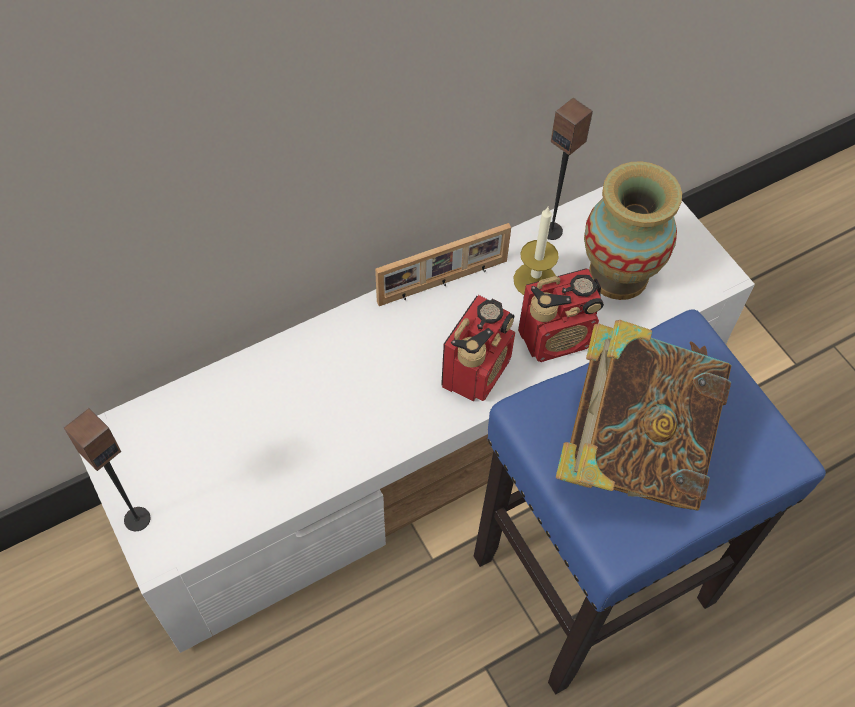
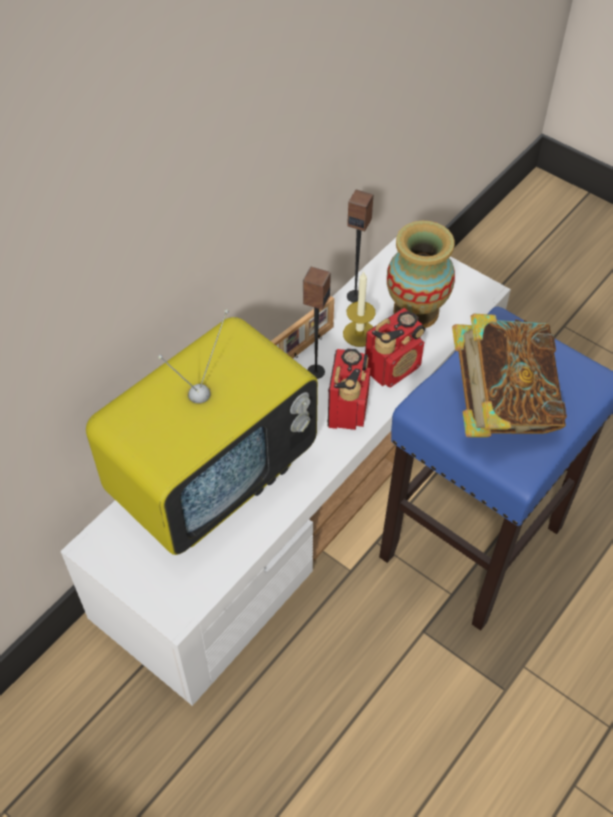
camera: 20 degrees left, 5 degrees down
(137, 518) = (147, 595): speaker -> speaker (315, 371)
(278, 401) = (213, 477): none -> television

